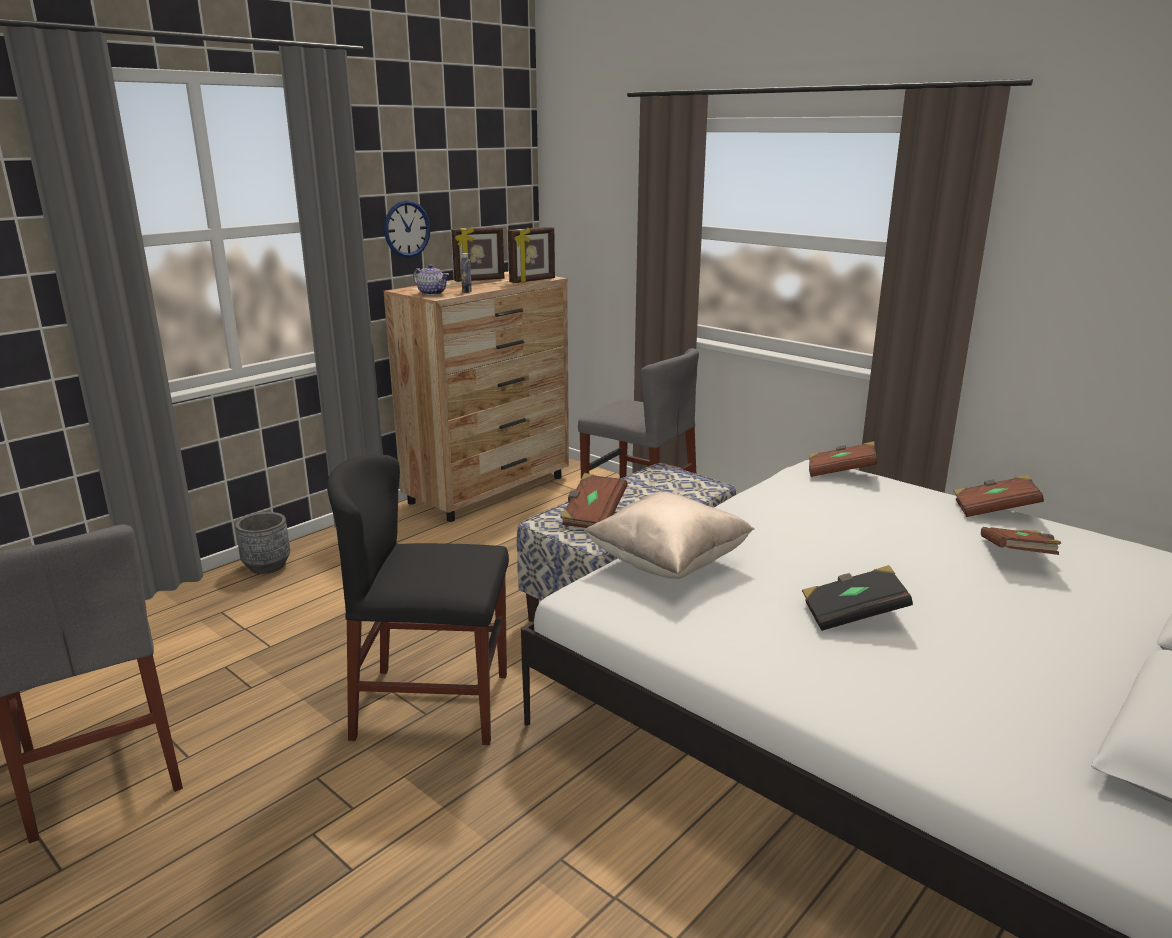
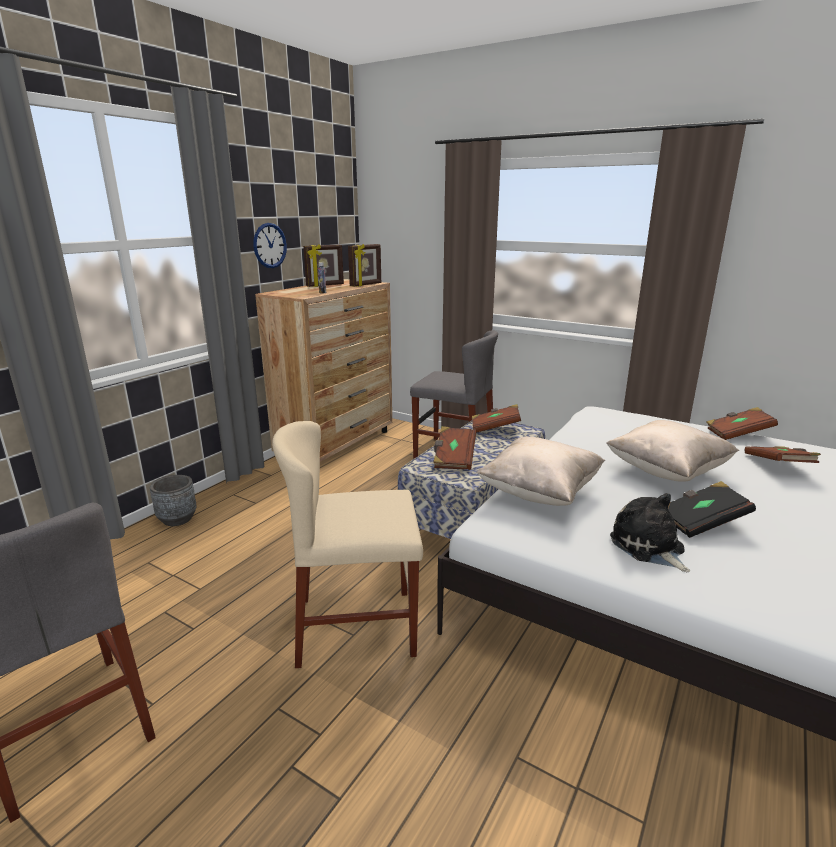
camera: 10 degrees left, 0 degrees up
(432, 293) = (296, 294): teapot -> none
(432, 705) = (356, 626): black chair -> beige chair
(763, 636) = (649, 547): none -> plush toy
(840, 472) = (618, 414): brown book -> brown book (495, 428)
(853, 551) = (667, 471): none -> beige pillow

